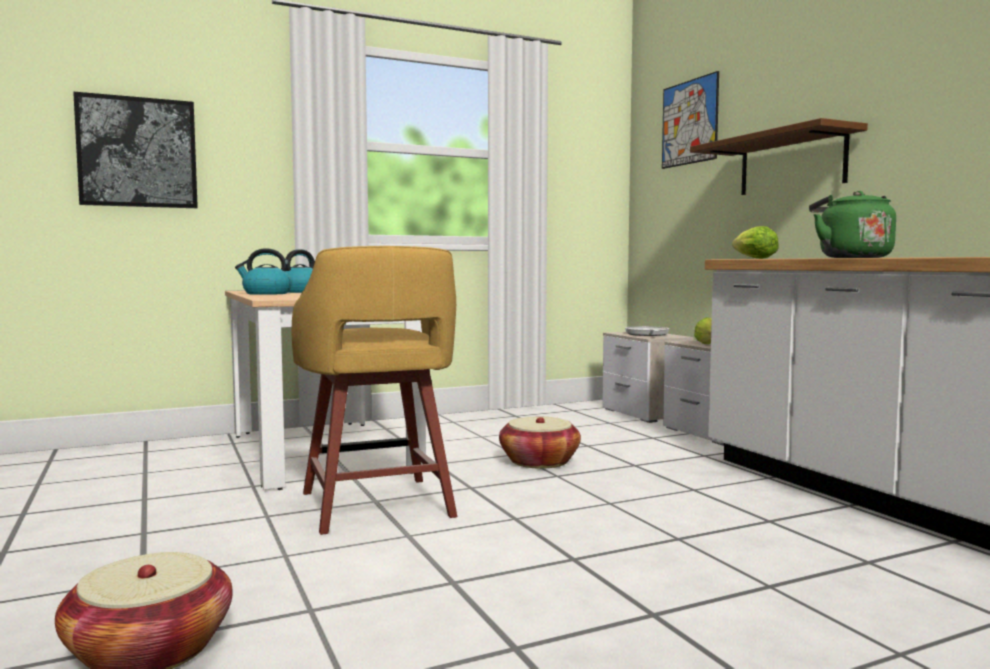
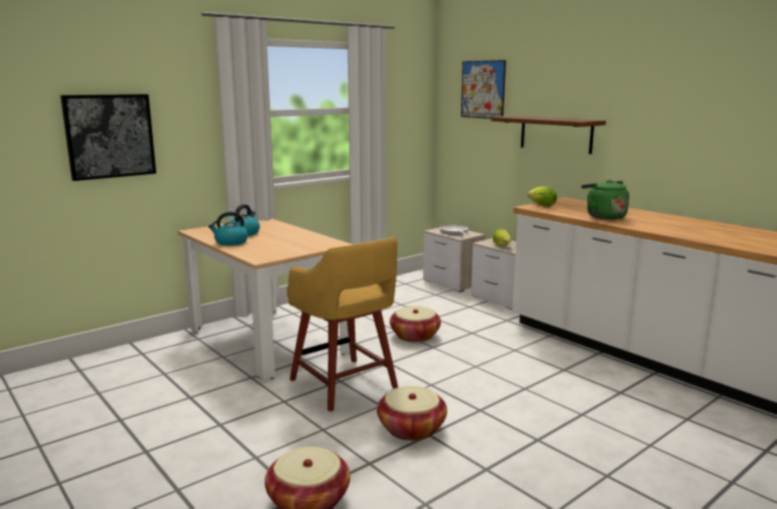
camera: 15 degrees left, 10 degrees up
(429, 571) = (411, 429): none -> basket

